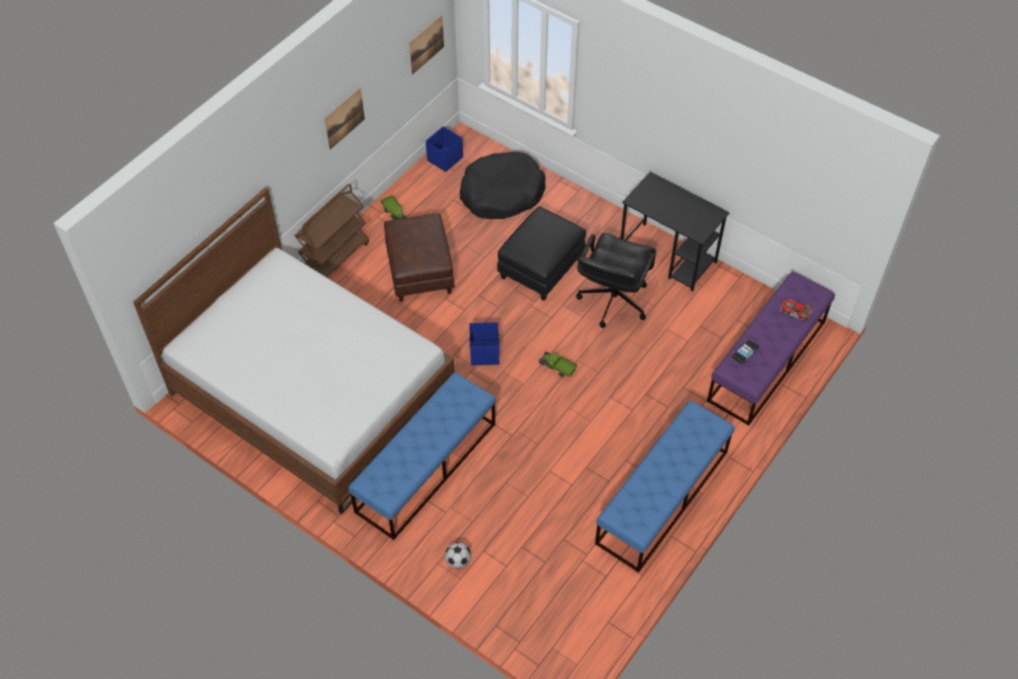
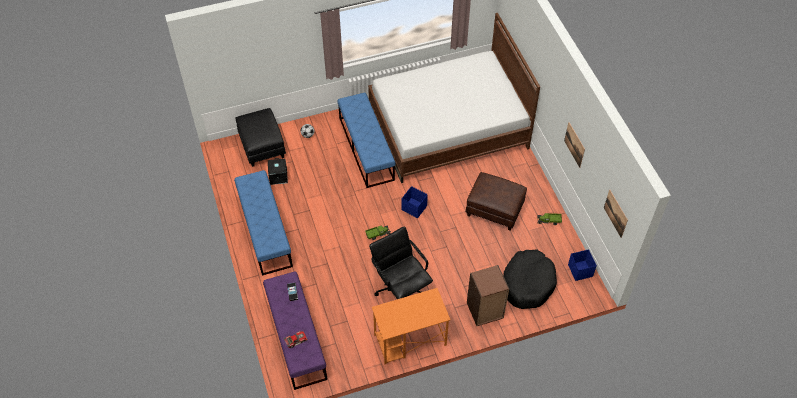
camera: 125 degrees right, 0 degrees up
(335, 257) = (534, 178): brown cart -> none
(541, 267) = (453, 269): black ottoman -> black ottoman (263, 146)
(564, 546) = (278, 176): none -> black storage box
(570, 212) = (485, 311): none -> brown bookcase
(668, 257) = (409, 340): black desk -> orange desk

